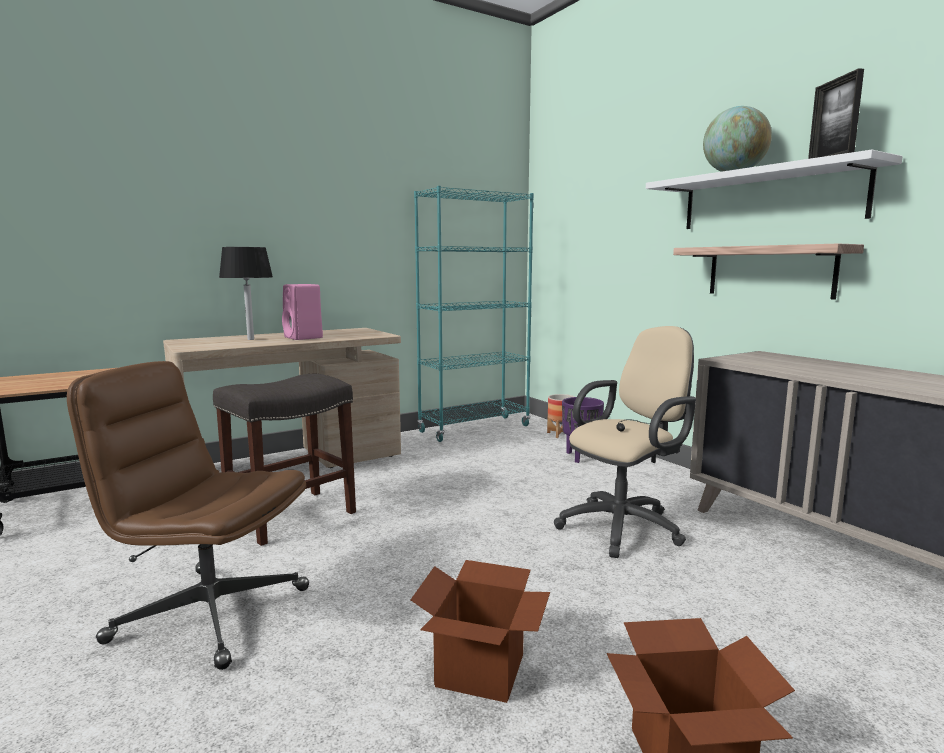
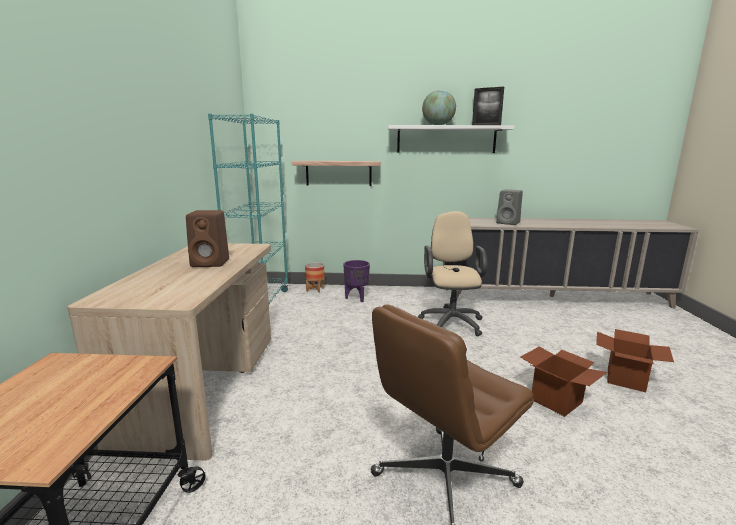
camera: 55 degrees left, 5 degrees up
(250, 339) = (174, 277): black table lamp -> none
(290, 517) = (318, 412): grey stool -> none
(304, 337) = (211, 263): pink speaker -> brown speaker
(769, 271) = (448, 176): shelf -> shelf (338, 173)
(840, 372) = (509, 223): none -> grey speaker

